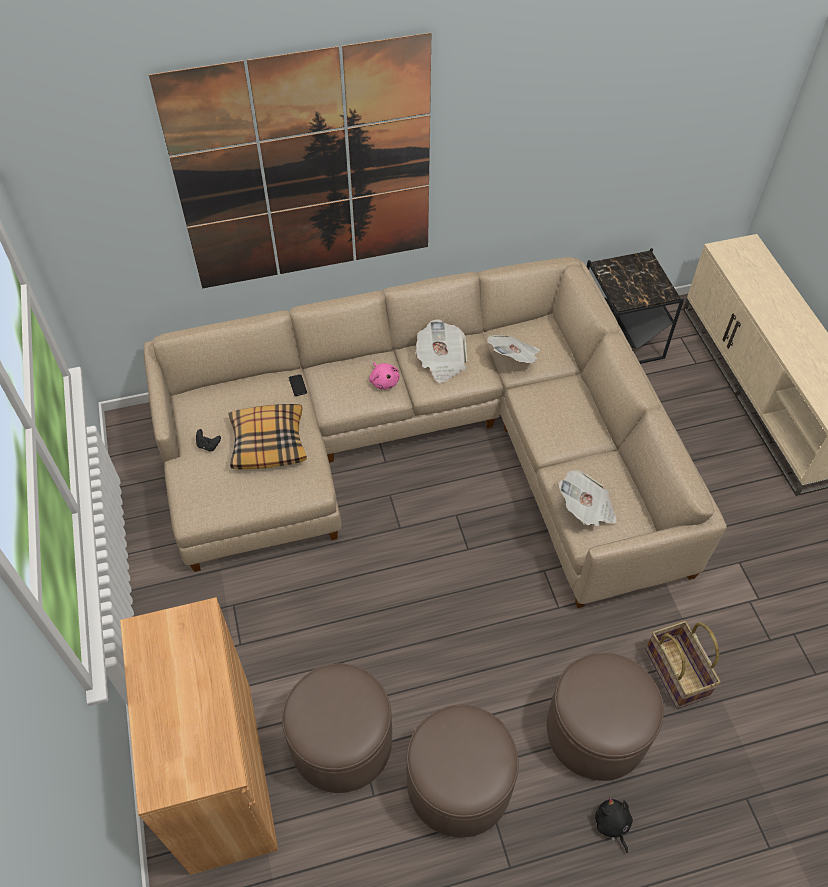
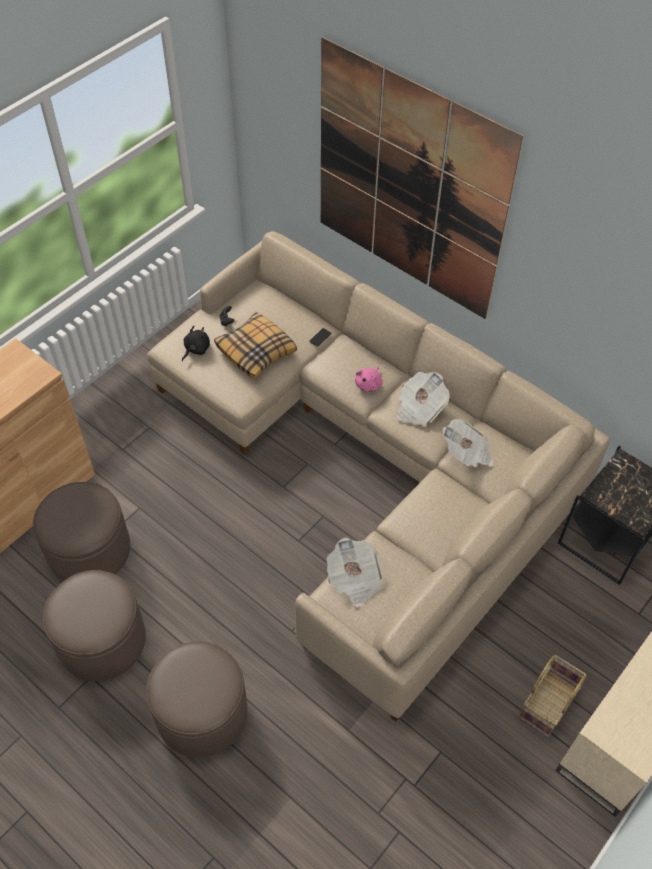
camera: 55 degrees right, 0 degrees up
(612, 824) = (131, 762): black plush toy -> black plush toy (196, 349)
(677, 673) = (293, 750): basket -> basket (548, 704)

